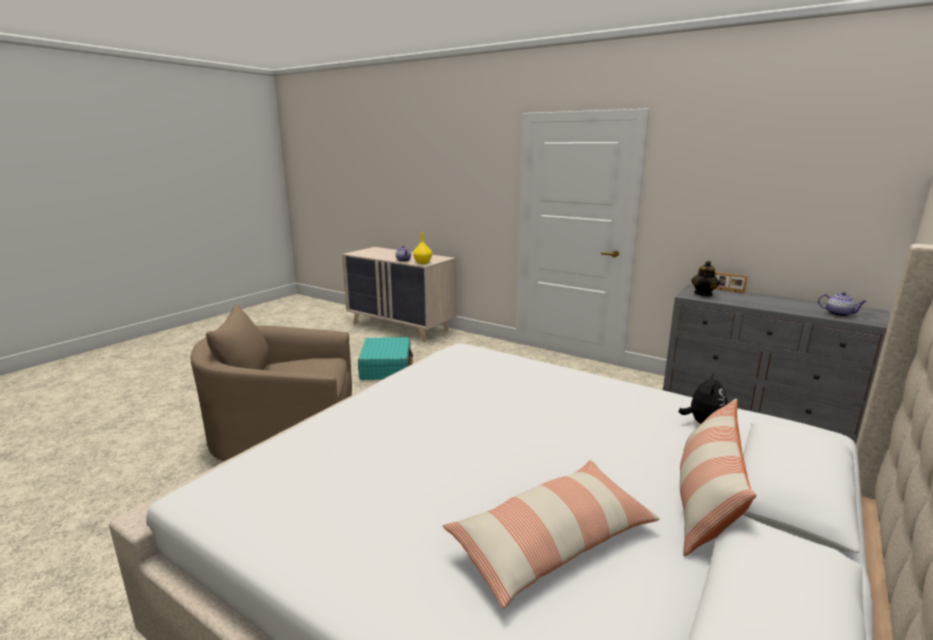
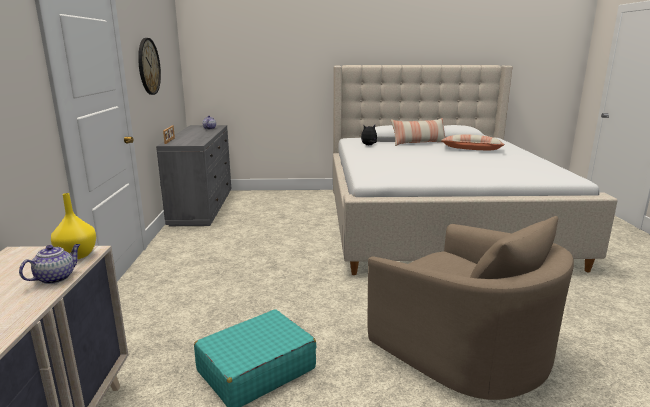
camera: 125 degrees left, 0 degrees up
(703, 294) = (188, 142): teapot -> none
(722, 192) = (148, 66): none -> wall clock

